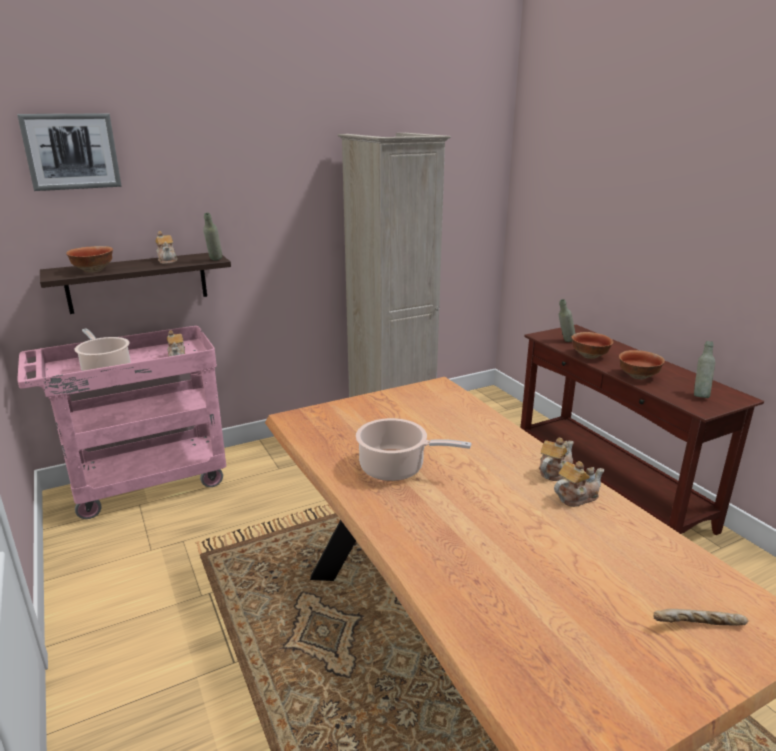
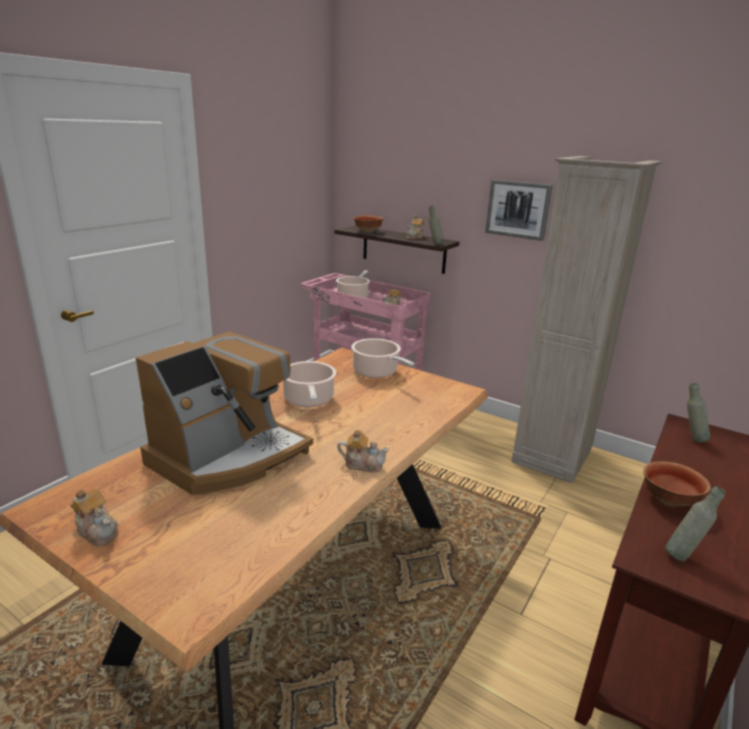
camera: 60 degrees right, 0 degrees up
(71, 151) = (385, 151): picture -> picture (518, 209)
(361, 413) = (377, 372): none -> cooking pot
(499, 551) = (229, 456): none -> coffee machine
(576, 497) = (328, 480): teapot -> teapot (98, 531)
(590, 356) = (676, 460): bowl -> none
(698, 626) = (174, 558): bread -> none

